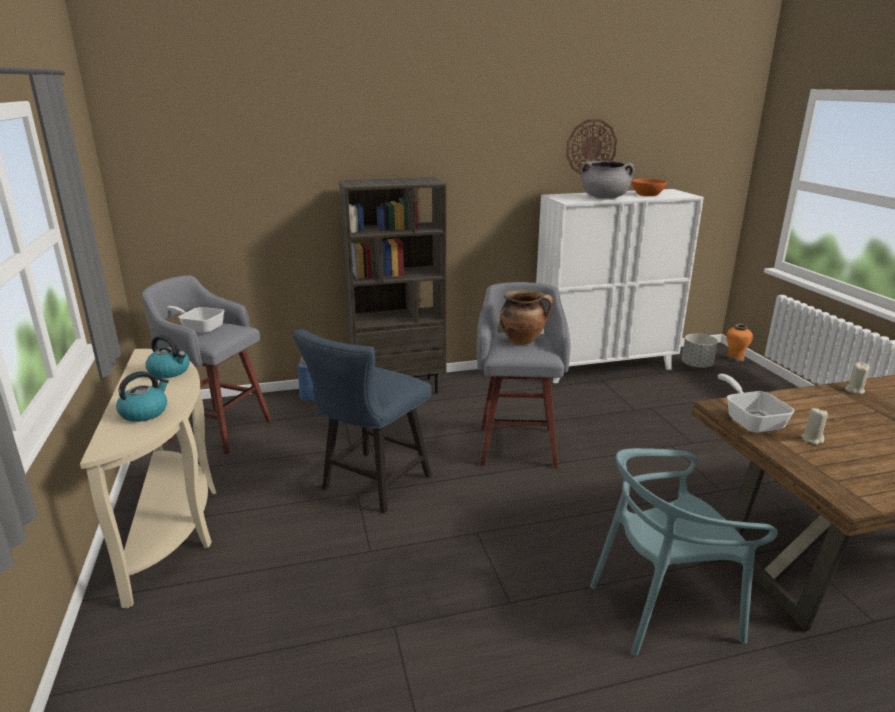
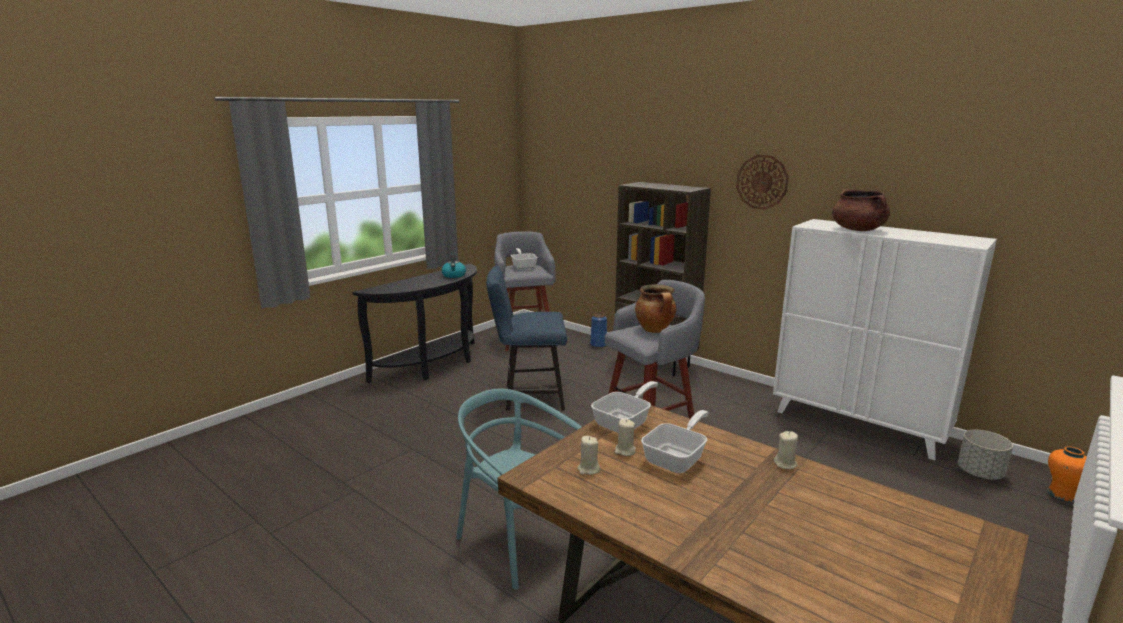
camera: 55 degrees right, 5 degrees down
(145, 412) = (407, 285): kettle -> none
(176, 523) = (434, 365): beige console table -> black console table
(591, 147) = (881, 177): wall clock -> wall clock (762, 182)
(604, 198) = (858, 230): grey cooking pot -> brown cooking pot
(647, 194) = (924, 236): orange bowl -> none
(834, 423) = (678, 458): none -> frying pan
(846, 467) = (588, 469): none -> beige candle

